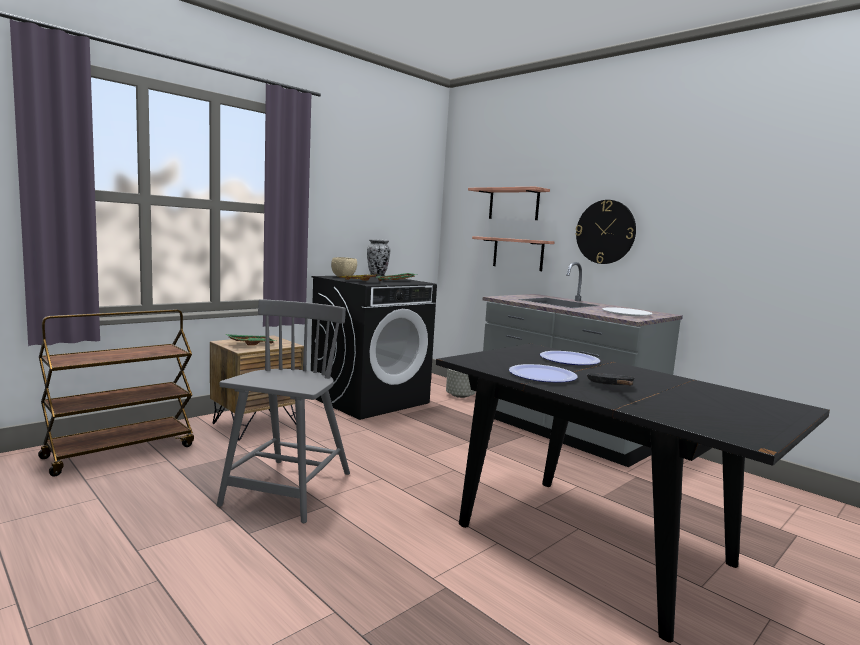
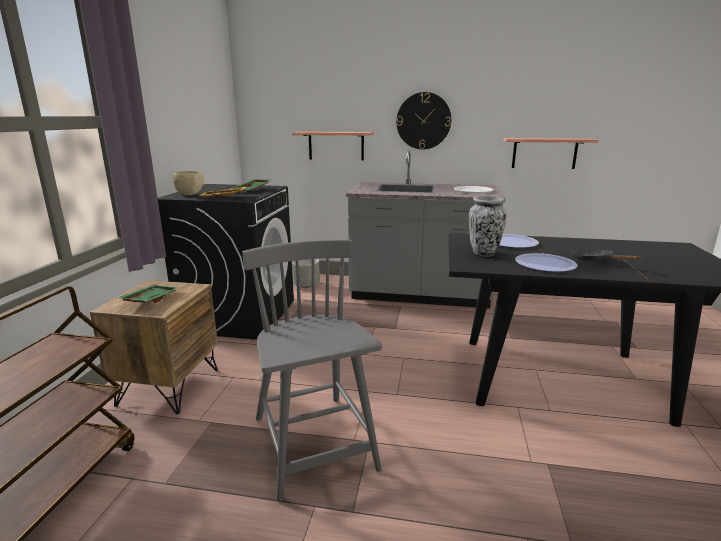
camera: 35 degrees left, 10 degrees up
(377, 276) = (209, 186): vase -> vase (484, 253)
(513, 204) = (325, 97): shelf -> shelf (544, 153)

